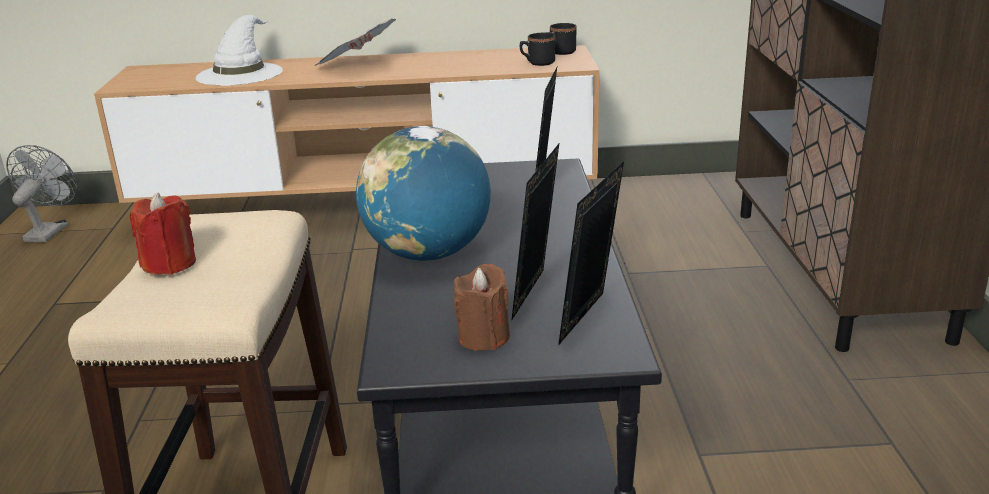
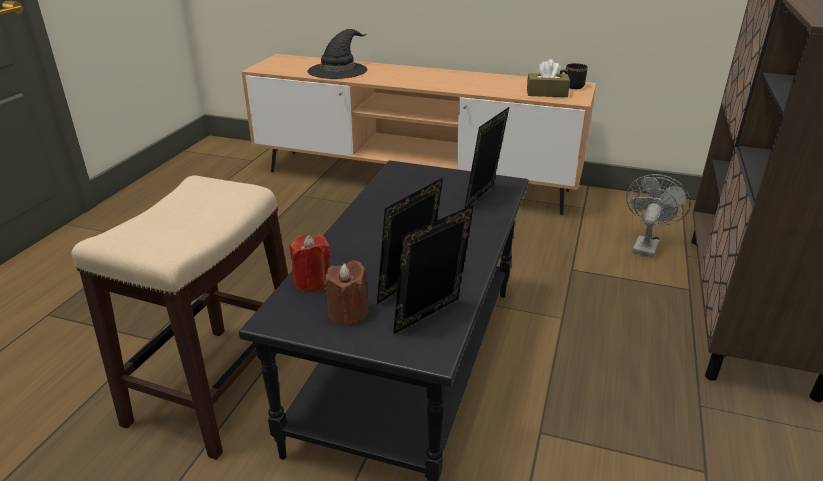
camera: 20 degrees right, 5 degrees up
(50, 231) = (217, 155): grey fan -> grey fan (646, 244)
(169, 264) = (164, 212): red candle -> red candle (312, 281)
(240, 73) = (338, 70): white hat -> black hat
(357, 65) = (417, 75): newspaper -> none
(428, 254) = (361, 235): globe -> none
(537, 63) = (547, 93): black mug -> brown tissue box

